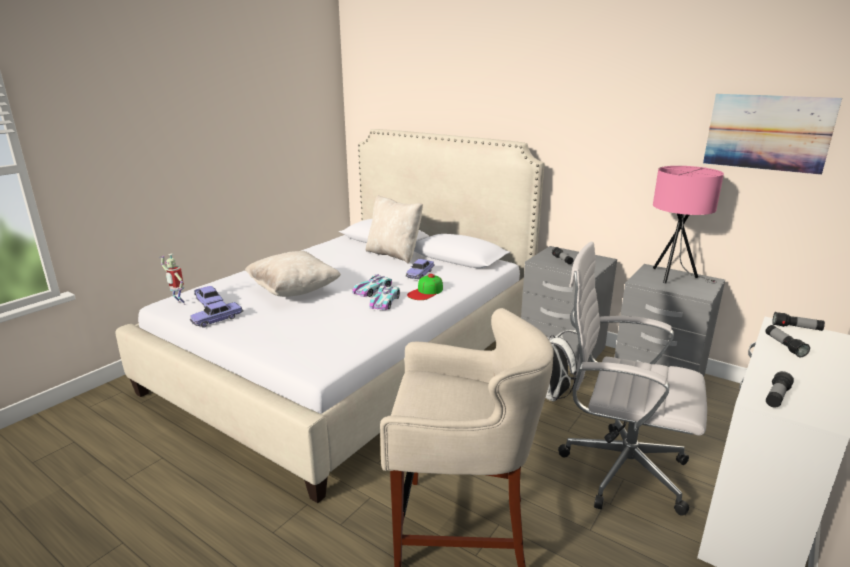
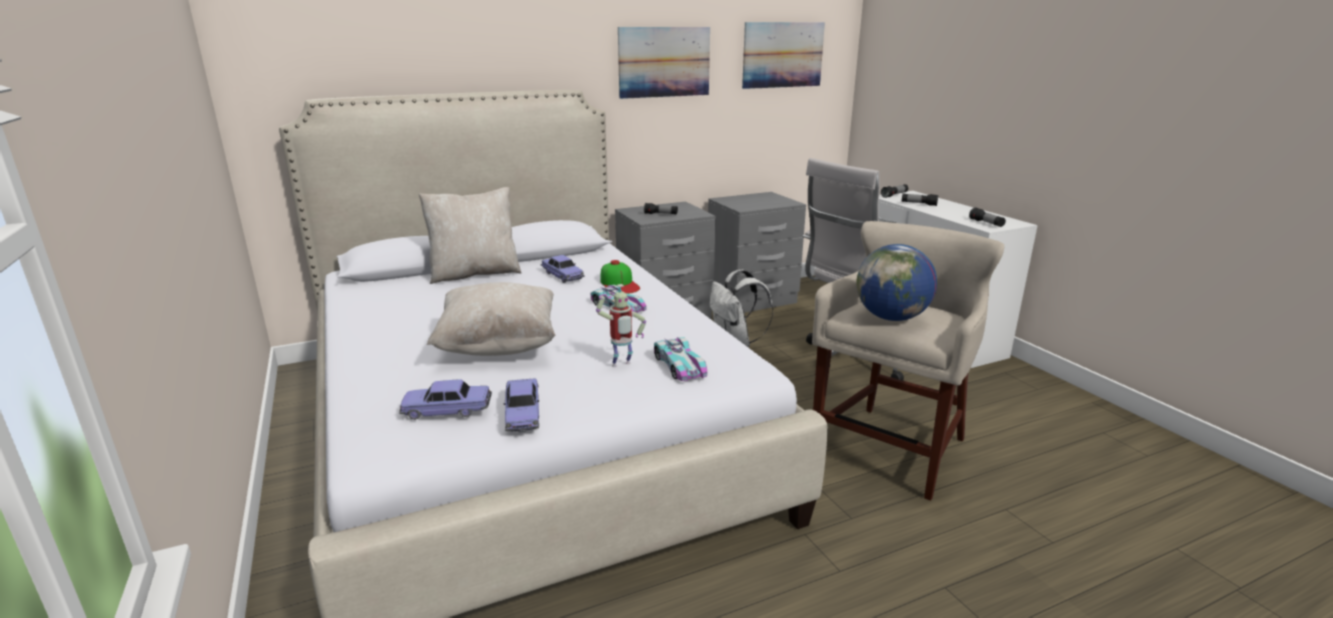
camera: 60 degrees left, 0 degrees up
(179, 303) = (399, 440): toy robot -> toy robot (621, 366)
(372, 290) = (572, 305): toy car -> toy car (680, 365)
(425, 393) = (891, 318): none -> globe
(615, 127) = (664, 62): none -> picture
(674, 277) = (750, 199): pink table lamp -> none

